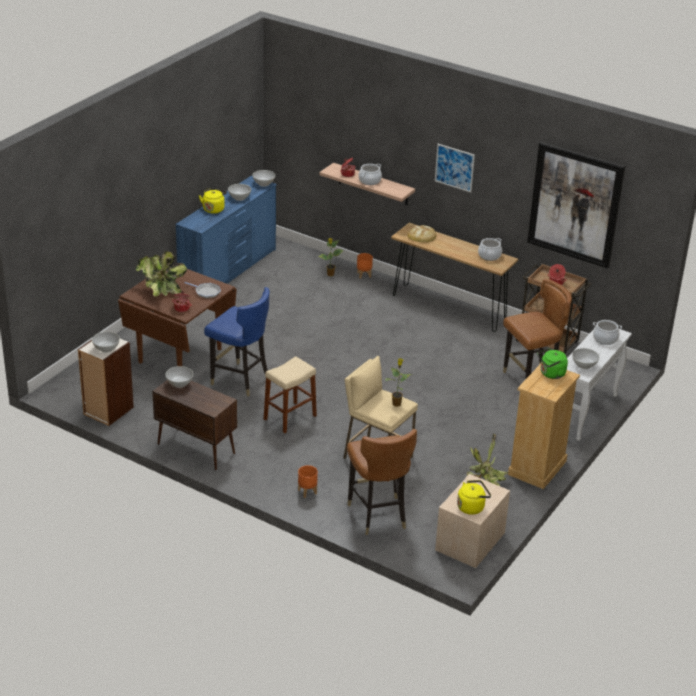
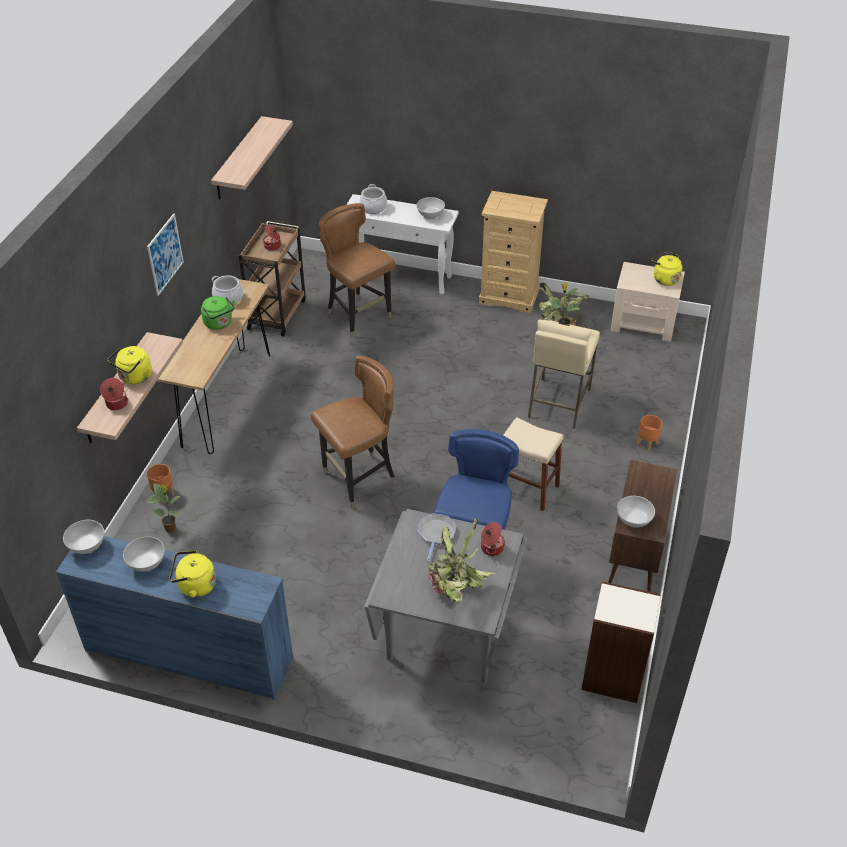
camera: 105 degrees left, 10 degrees up
(106, 349) = (633, 600): white bowl -> none
(179, 355) = (446, 640): brown dining table -> grey dining table
(369, 181) = (134, 377): cooking pot -> yellow kettle
(378, 515) = (648, 386): brown chair -> brown chair (359, 480)
(422, 236) = (193, 360): bread -> none
(551, 374) = (502, 205): green kettle -> green kettle (219, 323)
(575, 204) = (238, 159): picture -> shelf

